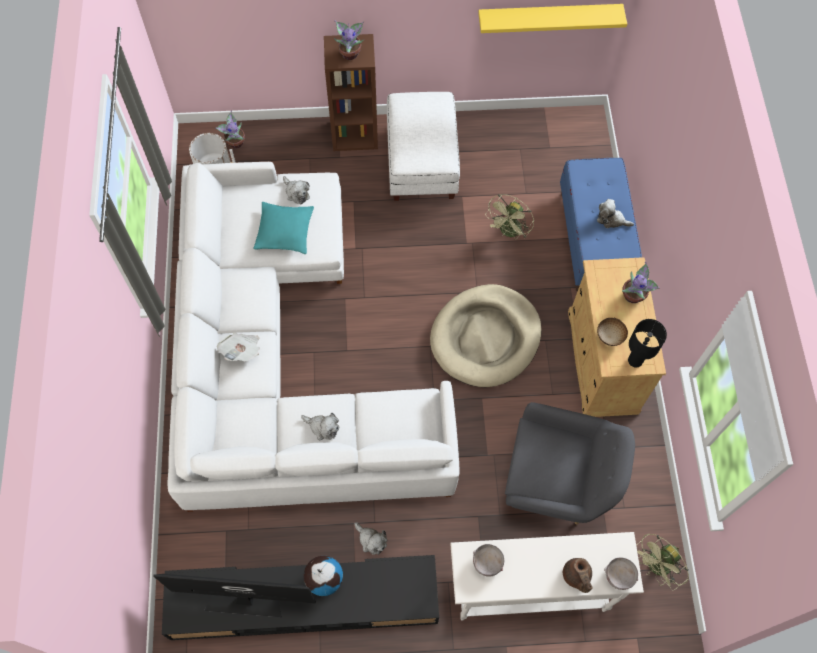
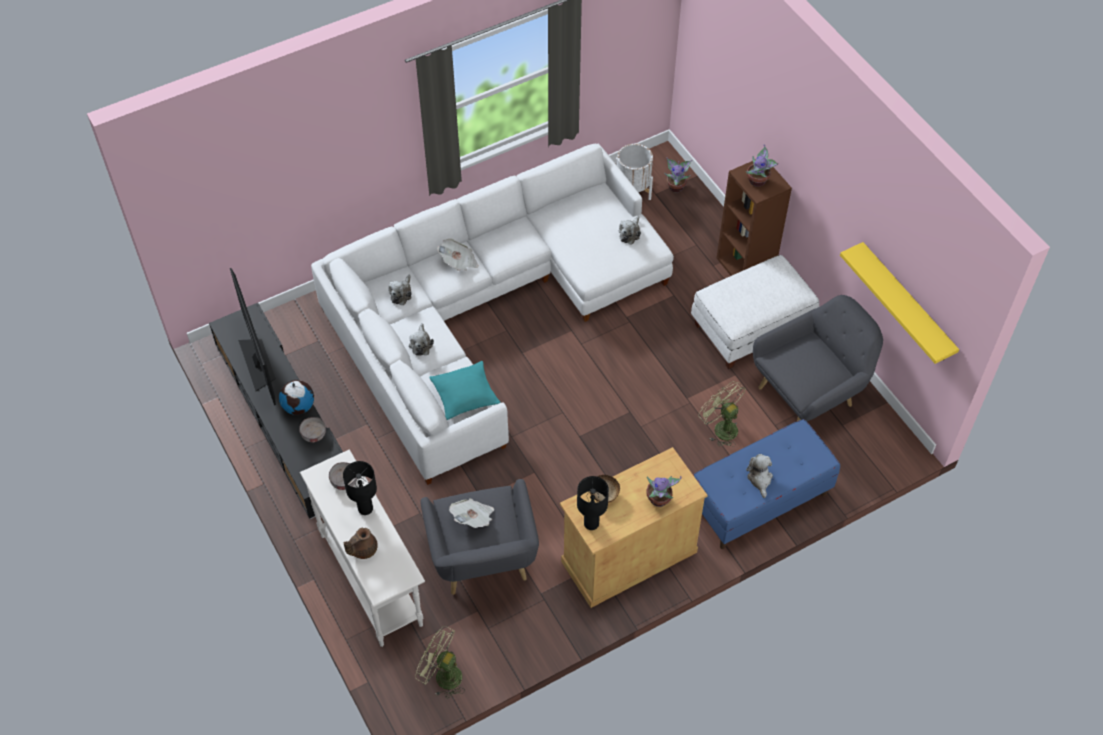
camera: 65 degrees right, 10 degrees down
(284, 232) = (586, 241): turquoise pillow -> turquoise pillow (465, 395)
(371, 540) = (359, 442): plush toy -> plush toy (401, 293)
(485, 337) = (597, 451): beige dog bed -> none
(508, 154) = (809, 393): none -> grey armchair
(509, 232) = (721, 427): green fan -> green fan turned 45 degrees clockwise
(530, 555) = (365, 509): none -> black table lamp
(548, 464) = (473, 518): none -> newspaper
(619, 576) = (378, 582): grey bowl -> grey bowl (313, 434)

